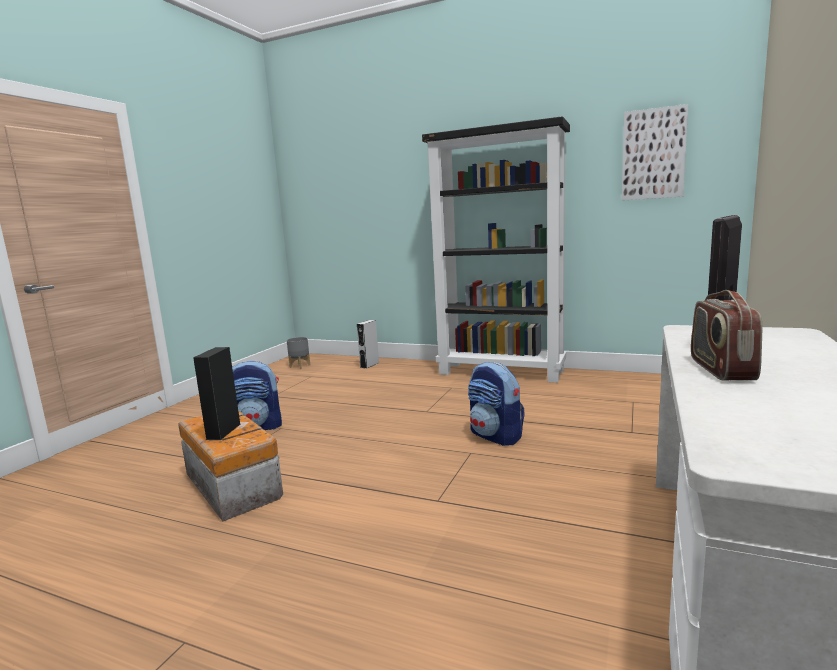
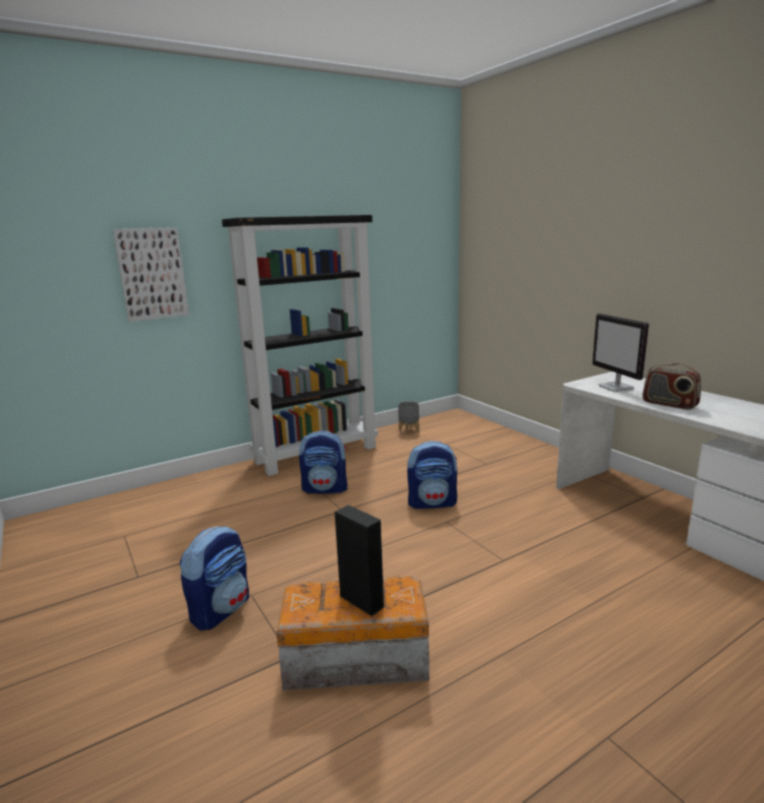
camera: 55 degrees left, 5 degrees up
(299, 366) = (68, 533): grey planter -> grey planter (409, 431)
(369, 365) = (167, 495): grey speaker -> none
(450, 395) = (325, 489): none -> backpack
(653, 154) = (404, 246): picture -> picture (152, 274)

